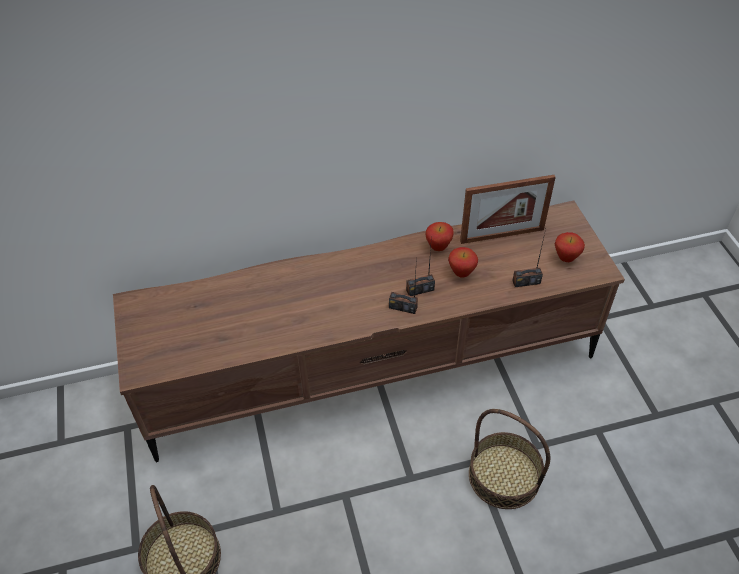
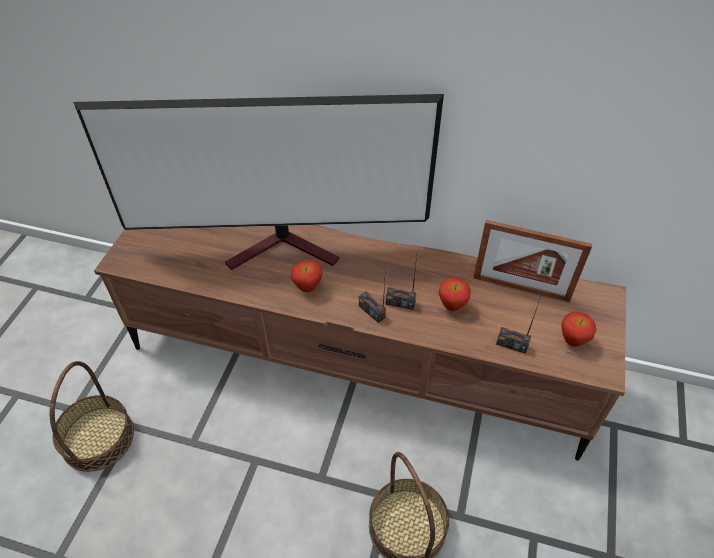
camera: 30 degrees right, 0 degrees up
(288, 289) = (286, 248): none -> television
(438, 247) = (448, 272): apple -> apple (307, 288)

